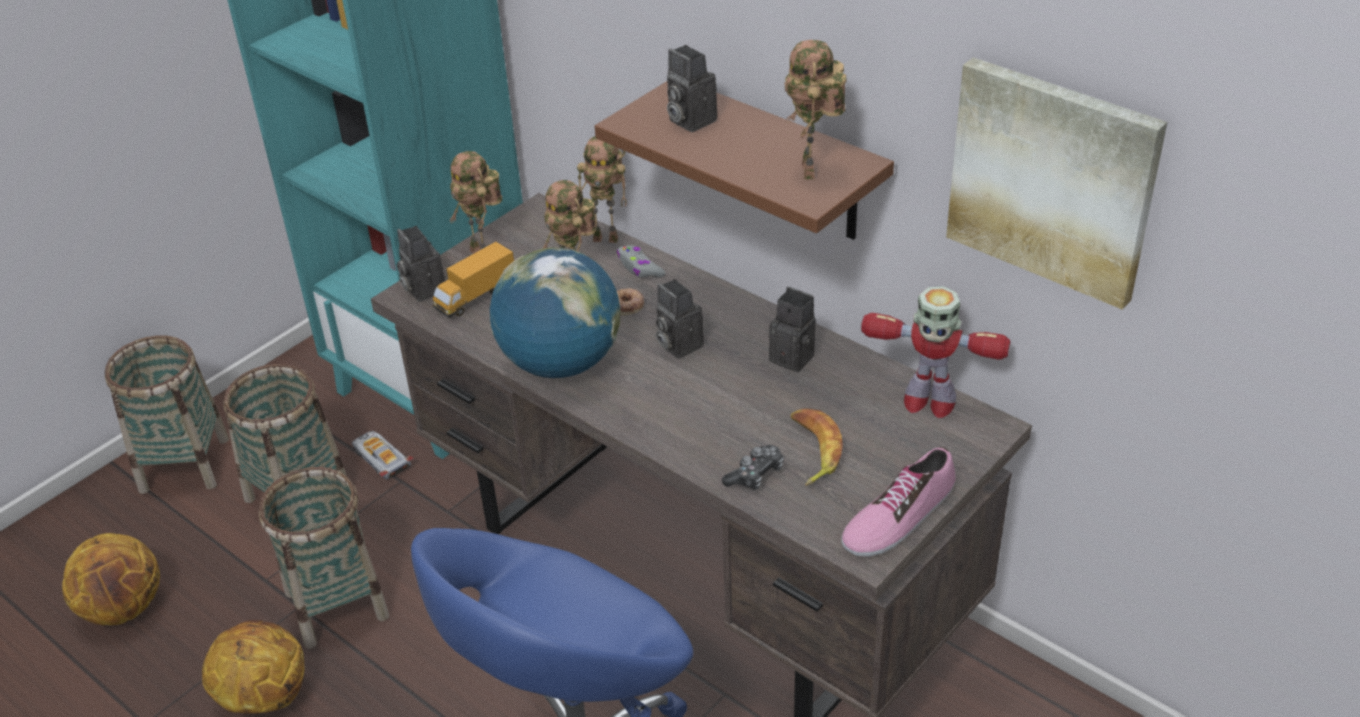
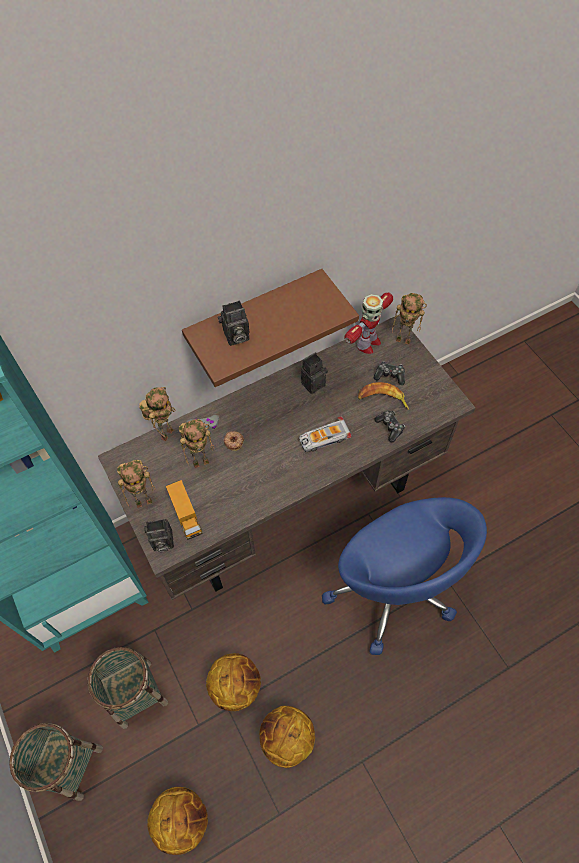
camera: 70 degrees left, 20 degrees up
(337, 605) = (236, 686): basket -> basketball
(381, 459) = (130, 637): toy car -> toy car (324, 438)
(561, 363) = (268, 487): globe -> none
(677, 344) = (278, 429): camera -> none
(812, 172) = (316, 302): toy robot -> toy robot (404, 340)
(873, 447) = (389, 375): none -> game controller
(898, 516) = (436, 383): shoe -> none
(1053, 179) = (401, 216): picture -> none

